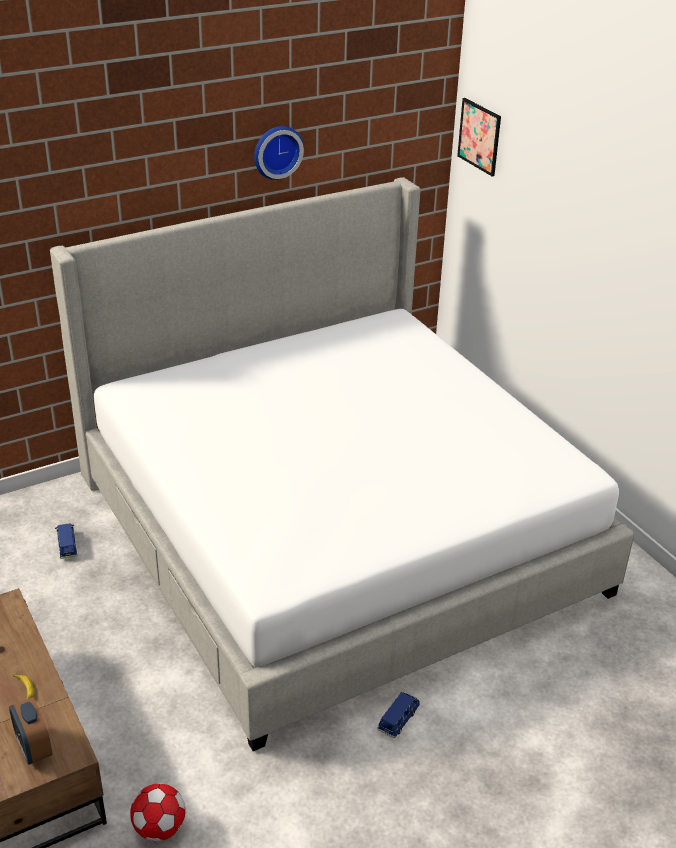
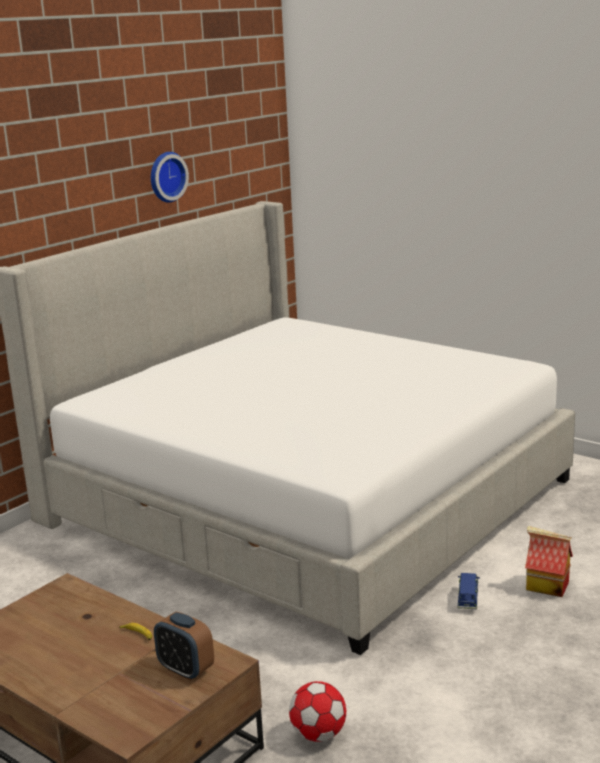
camera: 20 degrees left, 15 degrees down
(67, 546) = (57, 572): blue toy car -> none
(479, 136) = (319, 155): picture -> none
(486, 733) = (546, 586): none -> toy house

